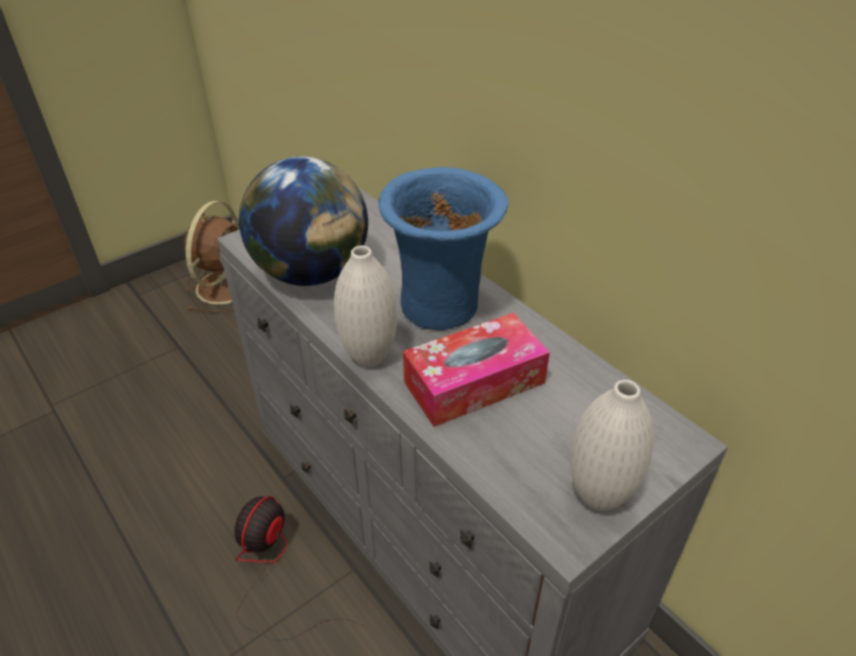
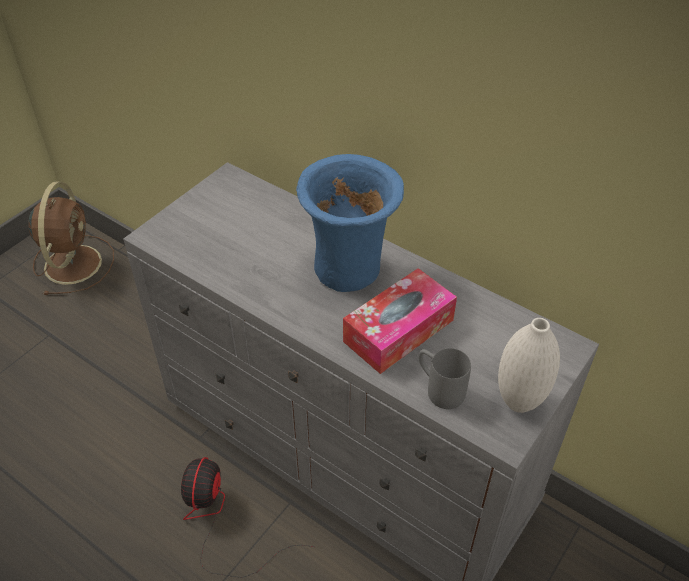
camera: 15 degrees left, 5 degrees up
(312, 273) = (226, 258): globe -> none
(369, 357) = (306, 325): white vase -> none
(499, 459) = (439, 389): none -> grey mug

